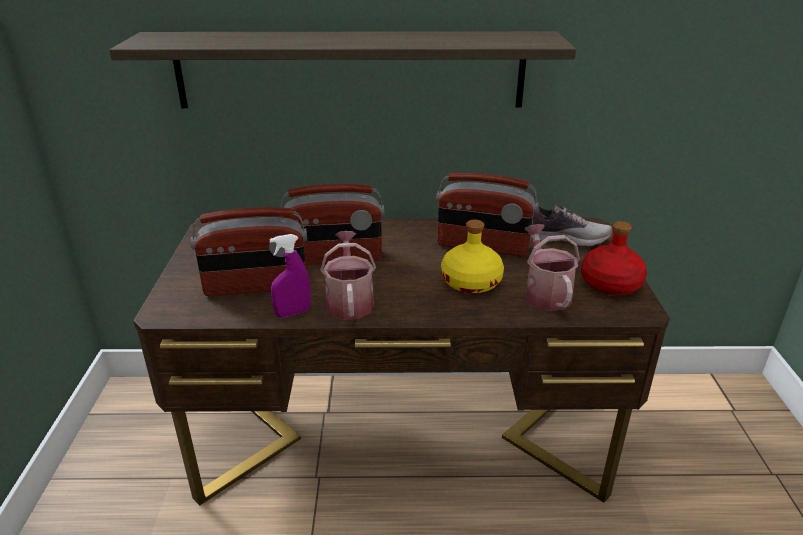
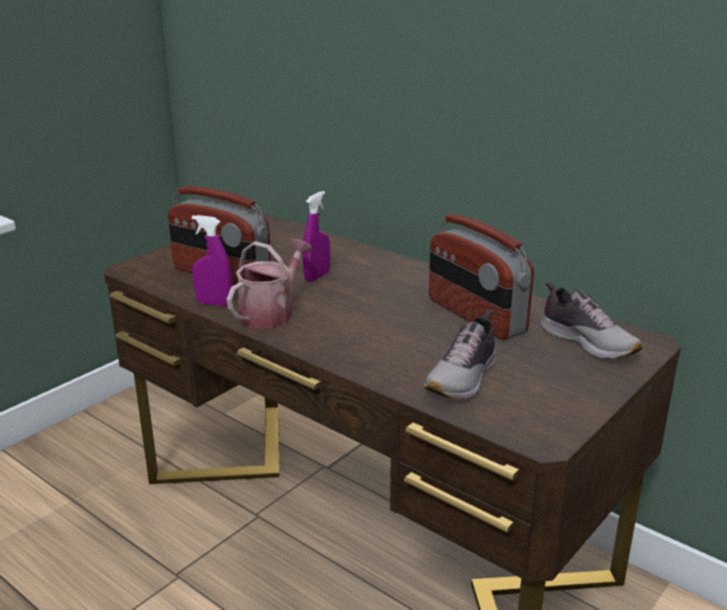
camera: 40 degrees right, 5 degrees down
(334, 258) = (317, 276): radio -> purple spray bottle
(350, 70) = (403, 78): shelf -> none
(472, 282) = (405, 340): yellow bottle -> none
(545, 292) = (463, 378): watering can -> shoe
(610, 284) = (555, 401): red bottle -> none

